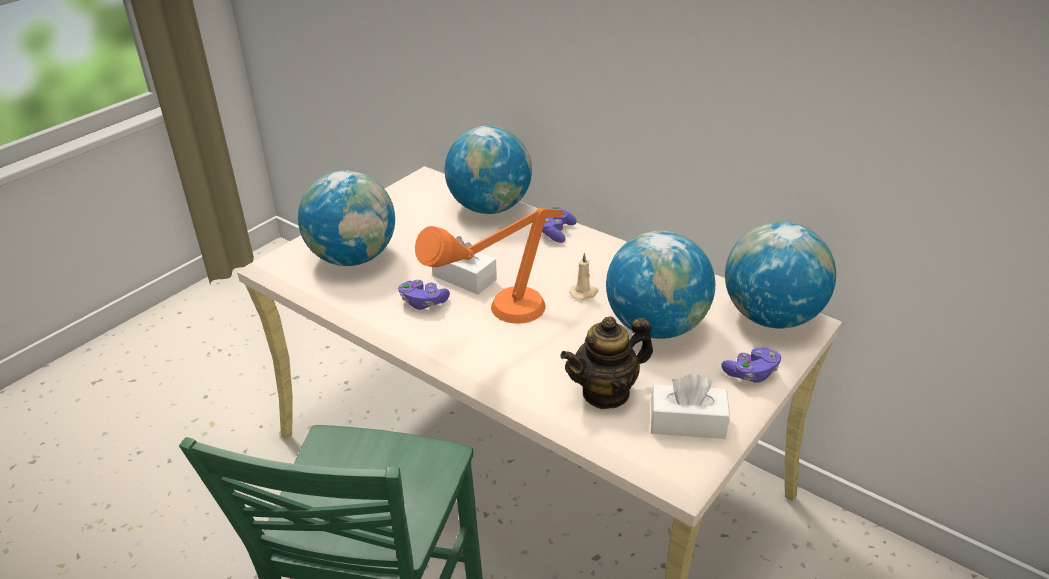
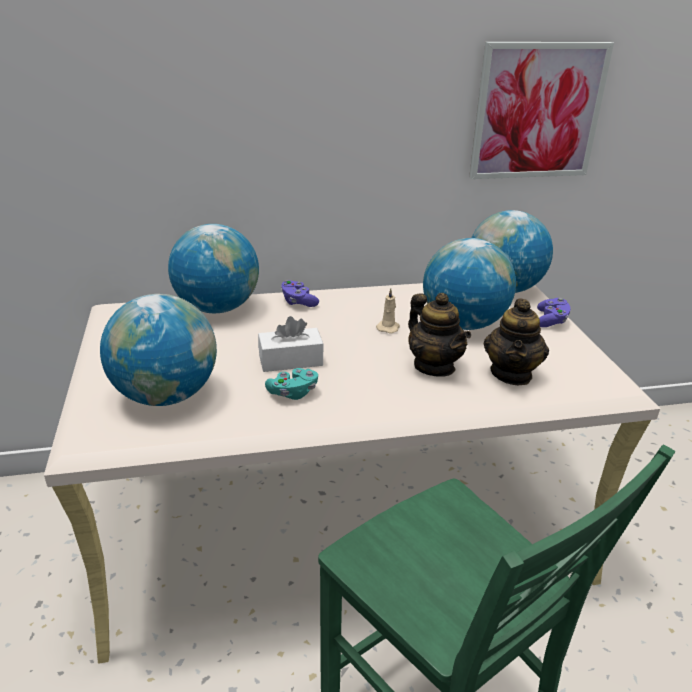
camera: 50 degrees left, 5 degrees down
(423, 302) = (293, 393): purple game controller -> turquoise game controller
(496, 319) = (366, 372): orange table lamp -> none
(555, 346) = (434, 366): none -> teapot
(687, 423) = (576, 362): white tissue box -> none
(873, 112) = (537, 111): none -> picture

